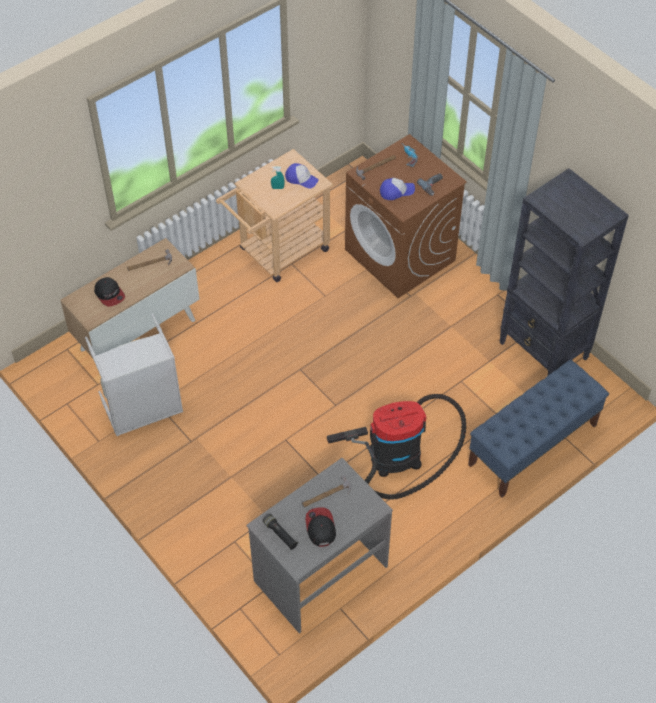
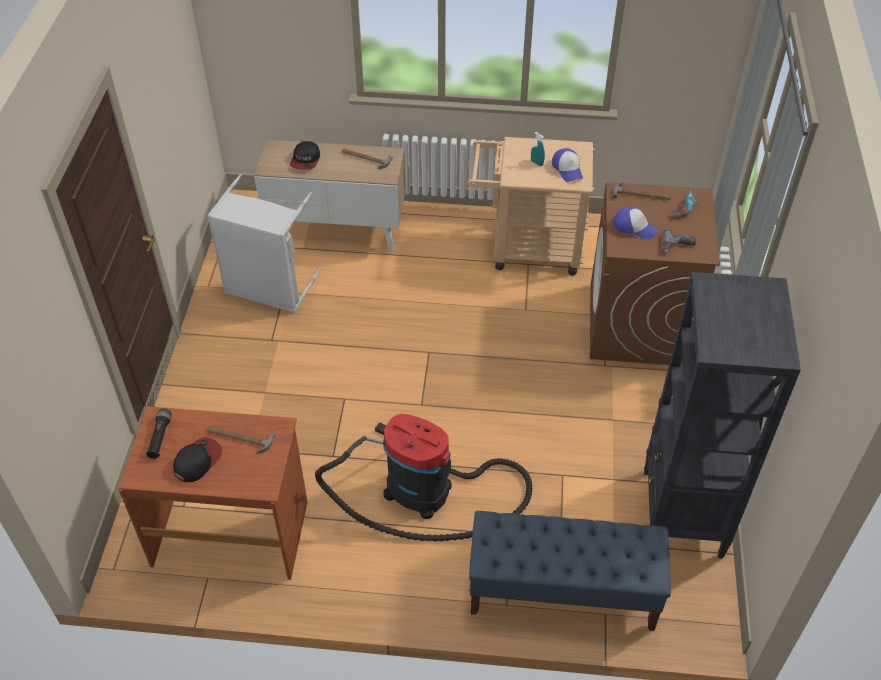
camera: 45 degrees right, 5 degrees down
(320, 572) = (231, 532): grey desk -> brown desk

